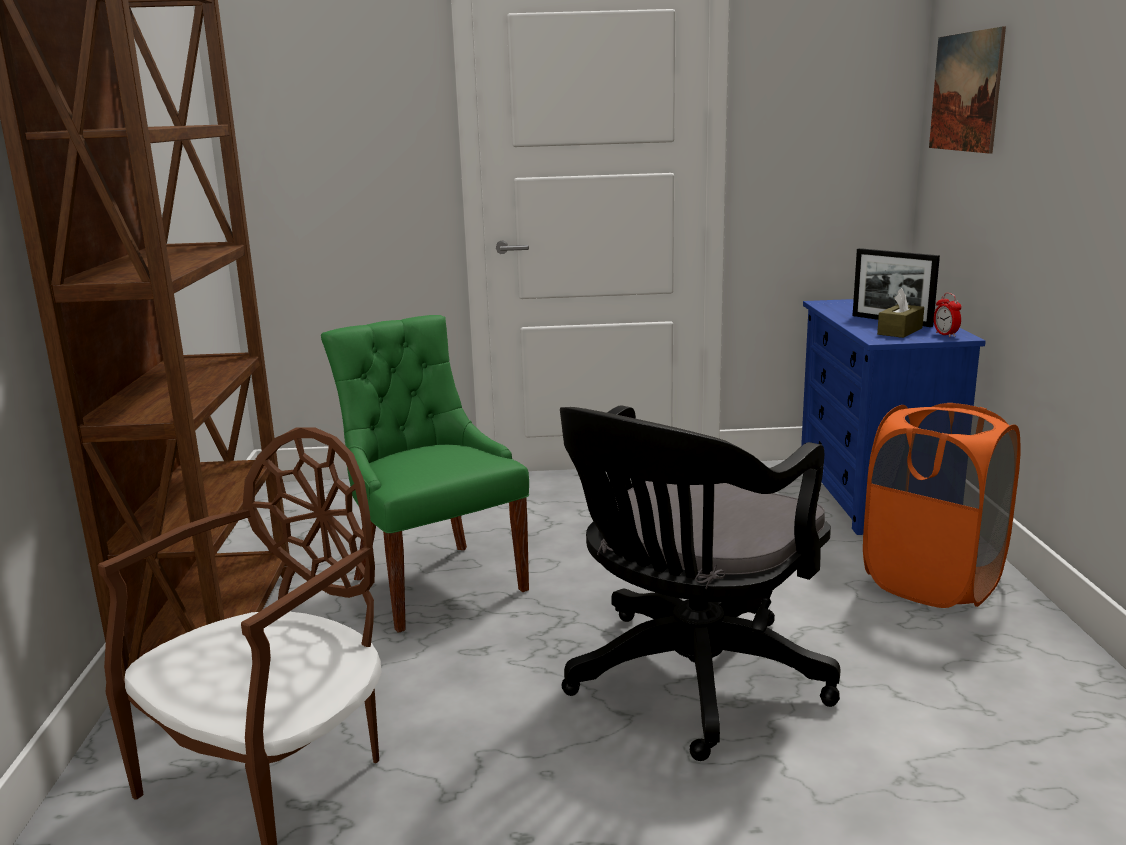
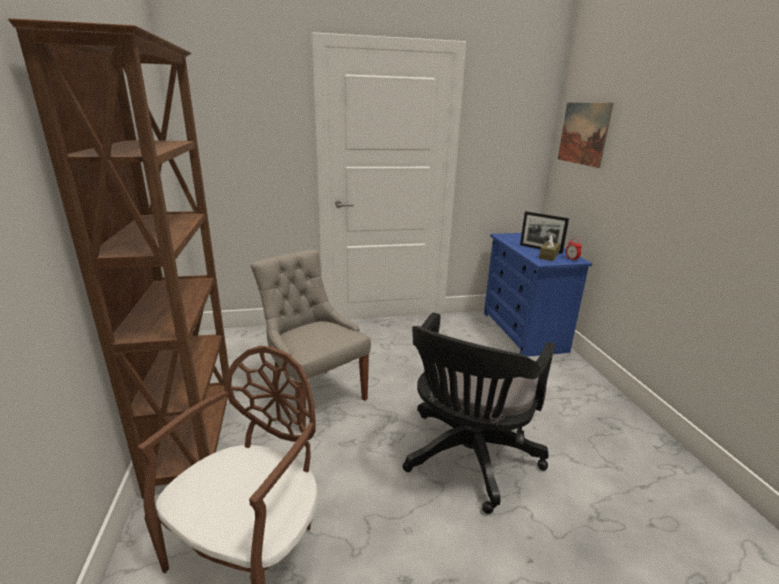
camera: 10 degrees left, 5 degrees up
(434, 583) = (315, 396): green chair -> grey chair
(932, 582) = (567, 385): orange laundry basket -> none

